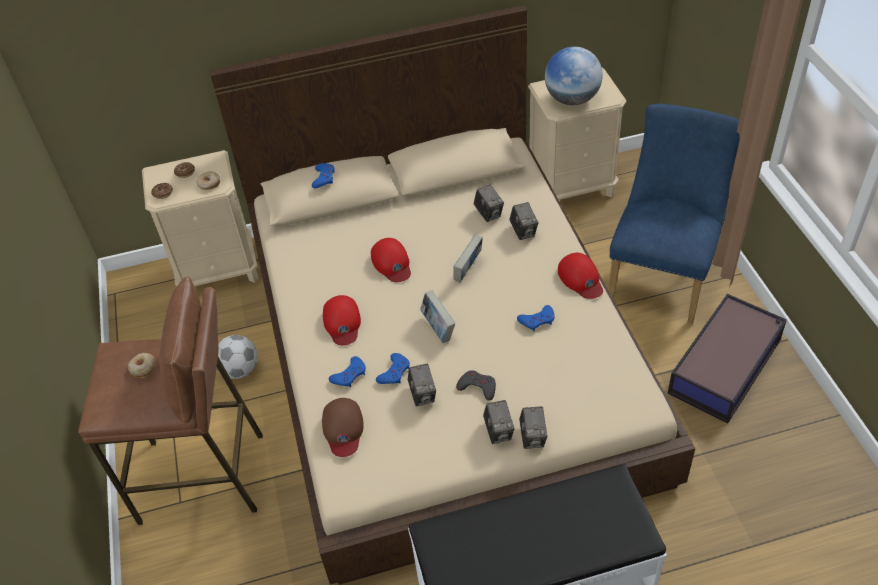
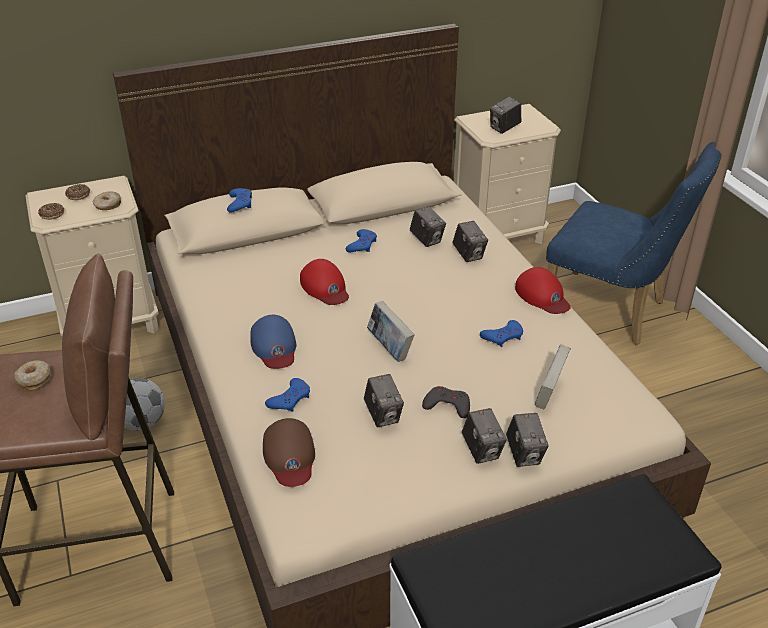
camera: 10 degrees left, 10 degrees down
(342, 323) = (274, 346): red cap -> blue cap
(394, 372) = (345, 393): blue game controller -> blue game controller (362, 245)
(468, 270) = (414, 292): book -> book (549, 394)
(572, 99) = (504, 128): globe -> camera
(662, 275) = (612, 312): blue chair -> blue chair turned 105 degrees clockwise
(726, 366) = (702, 395): storage box -> none

